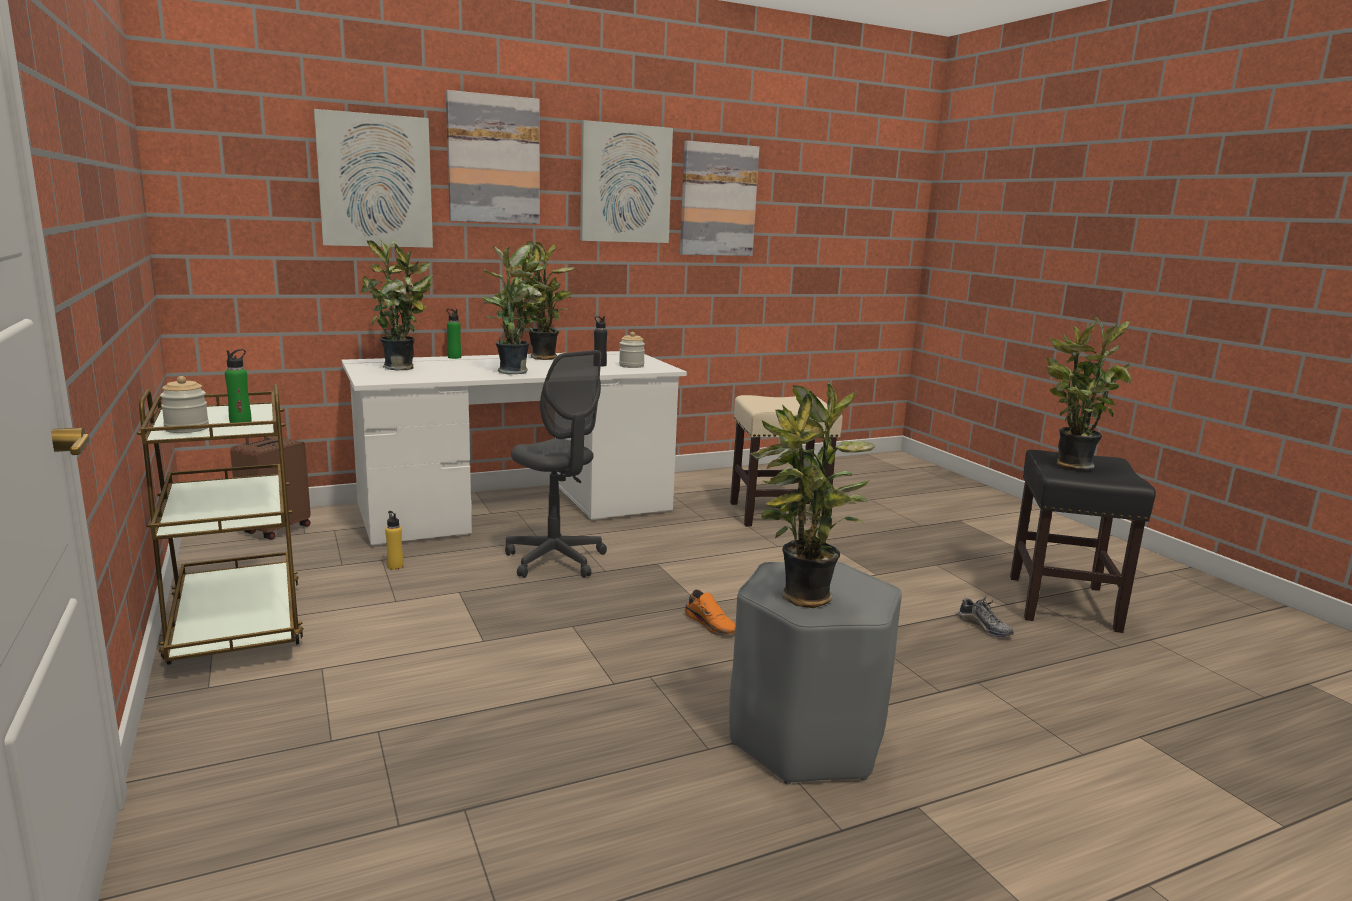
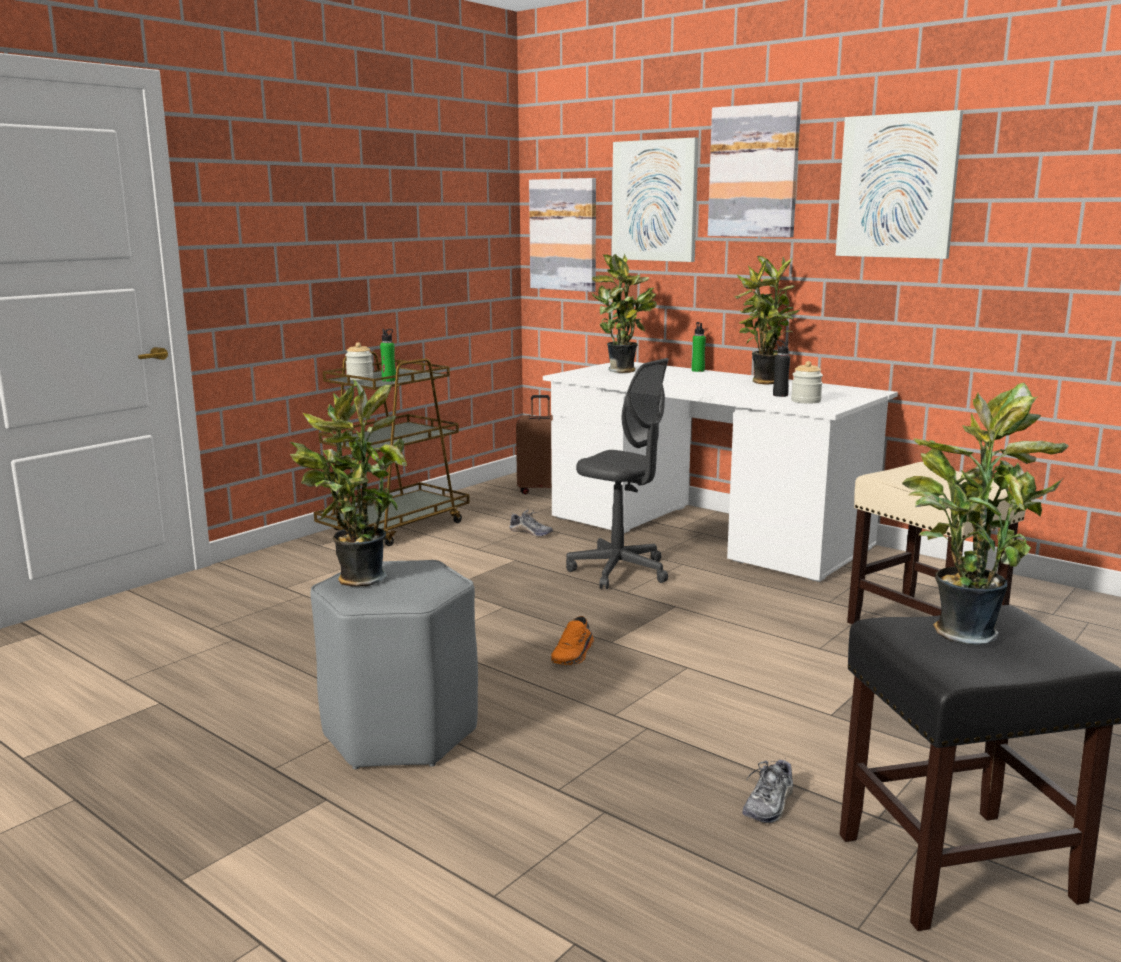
camera: 65 degrees right, 0 degrees up
(395, 566) = (531, 532): yellow bottle -> shoe
(514, 371) = (683, 386): potted plant -> none
(555, 560) = (619, 571): grey office chair -> grey office chair turned 75 degrees counterclockwise
(718, 200) = (1033, 200): picture -> picture (564, 235)

